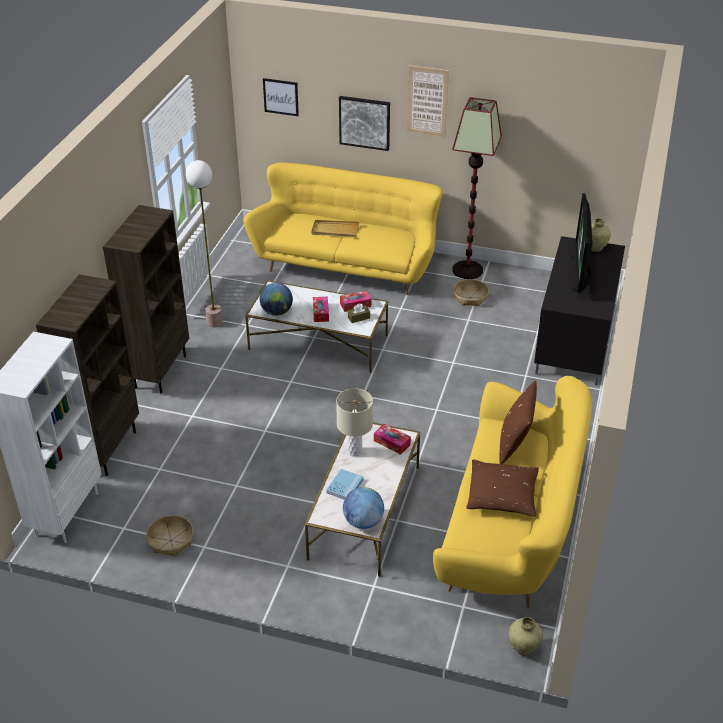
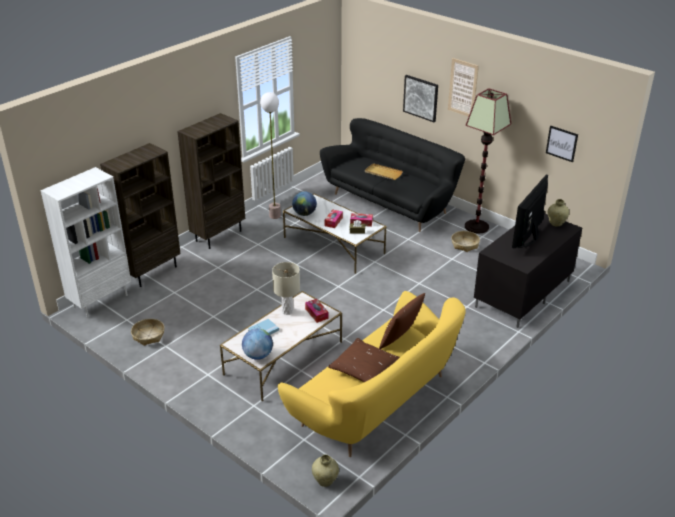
camera: 25 degrees right, 5 degrees down
(281, 97) = (369, 69): picture -> picture (561, 143)
(347, 264) = (391, 202): yellow sofa -> black sofa

